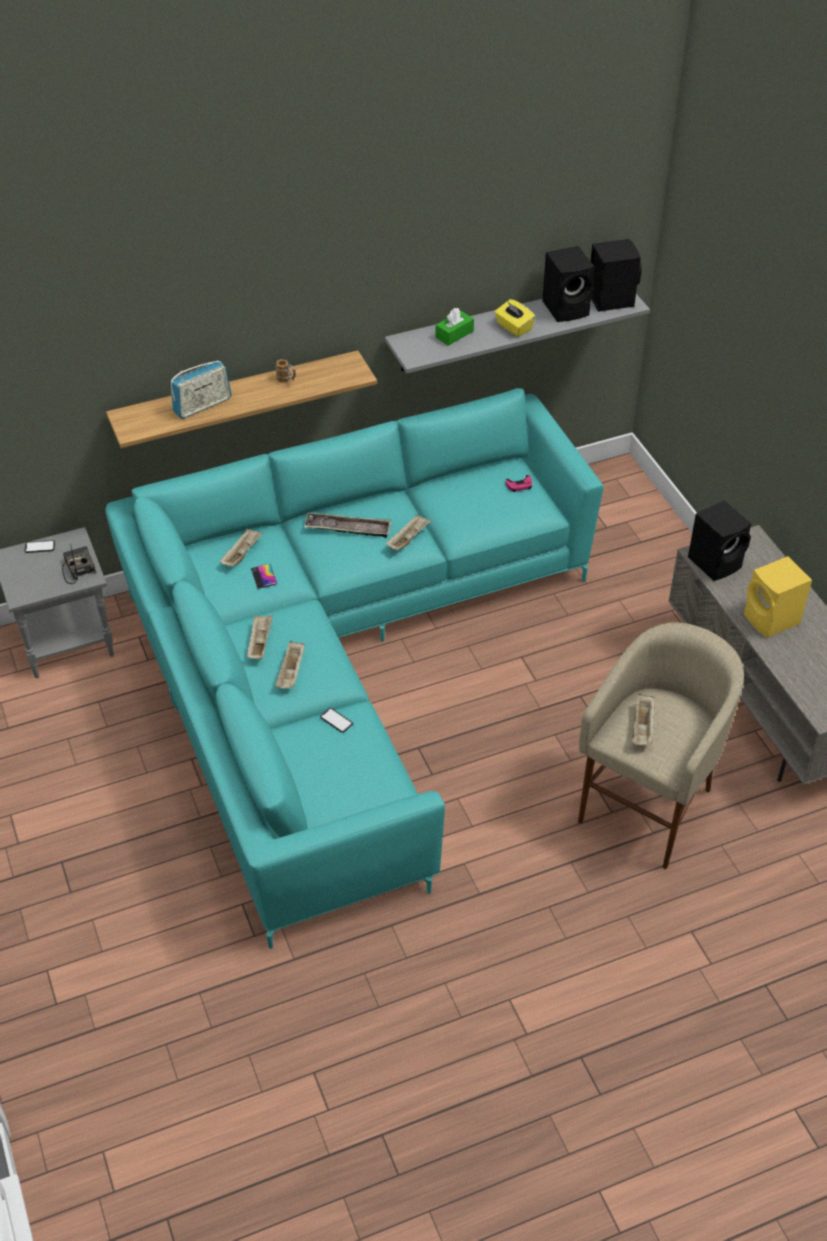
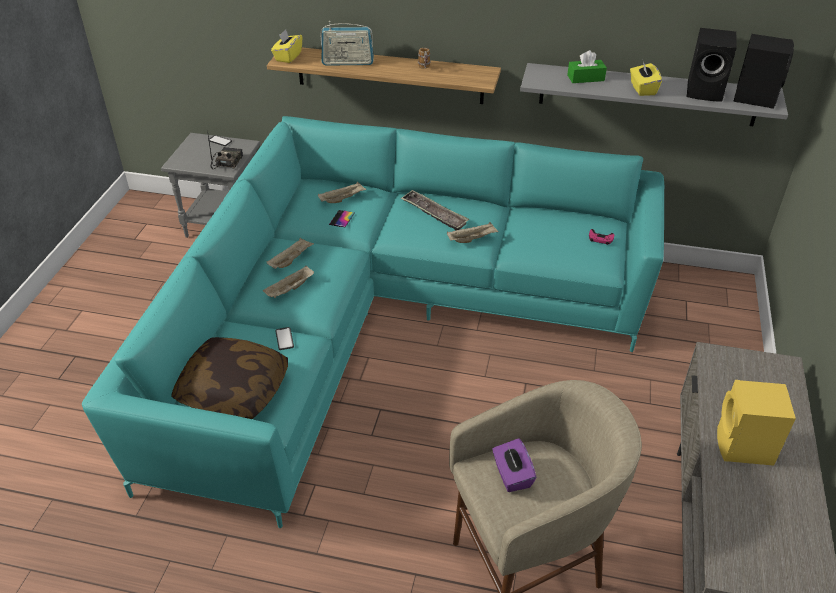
camera: 35 degrees right, 5 degrees down
(131, 424) = (288, 57): none -> yellow tissue box
(342, 788) = (234, 390): none -> pillow
(643, 728) = (512, 475): beige tray -> purple tissue box
(716, 562) = (727, 369): black speaker -> none

